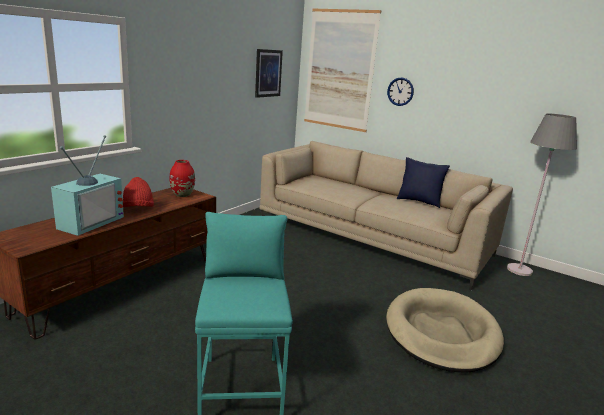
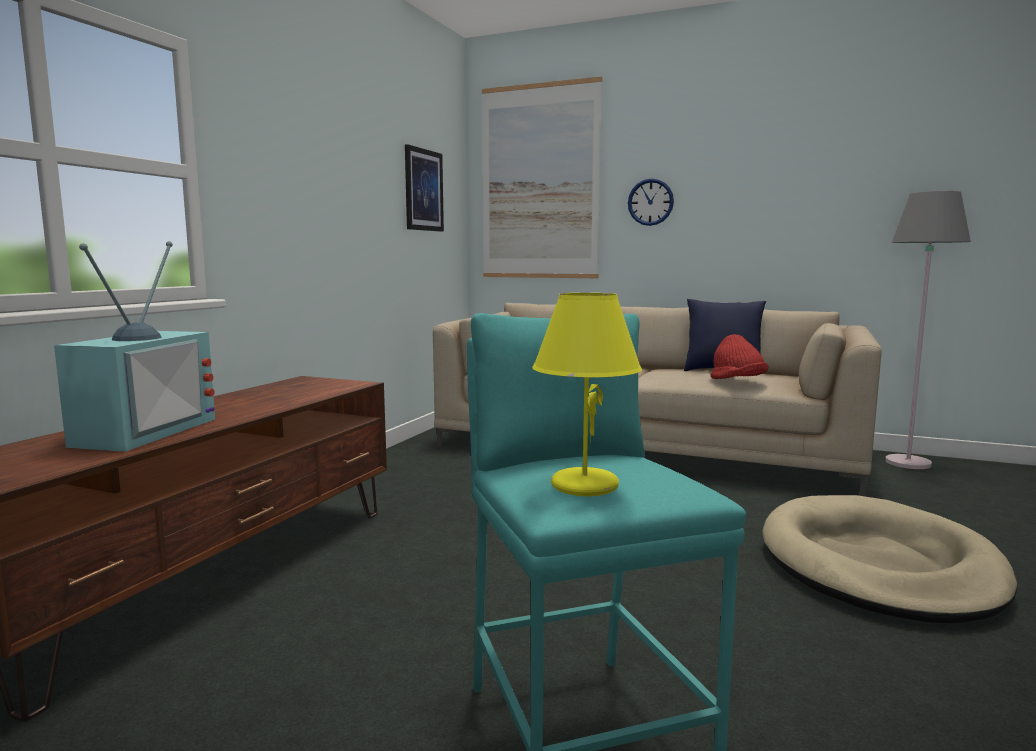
camera: 10 degrees left, 10 degrees down
(138, 209) = (239, 408): red hat -> red hat (737, 382)
(182, 195) = (316, 385): red vase -> none
(232, 297) = (583, 486): none -> yellow table lamp

